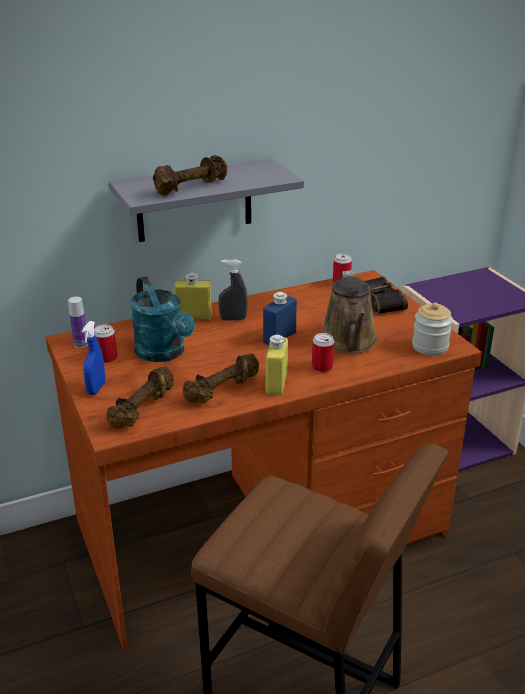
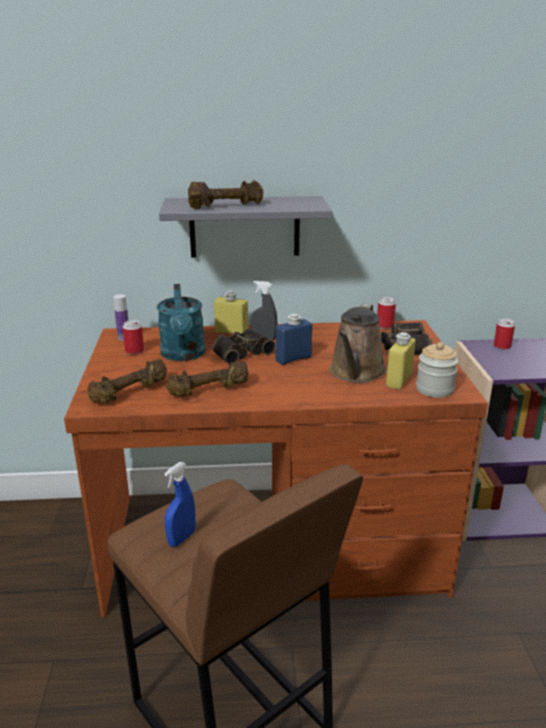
camera: 20 degrees right, 5 degrees down
(96, 388) = (107, 371): blue spray bottle -> blue spray bottle (181, 538)
(221, 339) = (240, 352): none -> binoculars
(276, 383) = (261, 394): yellow bottle -> yellow bottle (399, 380)
(322, 367) = (314, 388): can -> can (502, 346)

